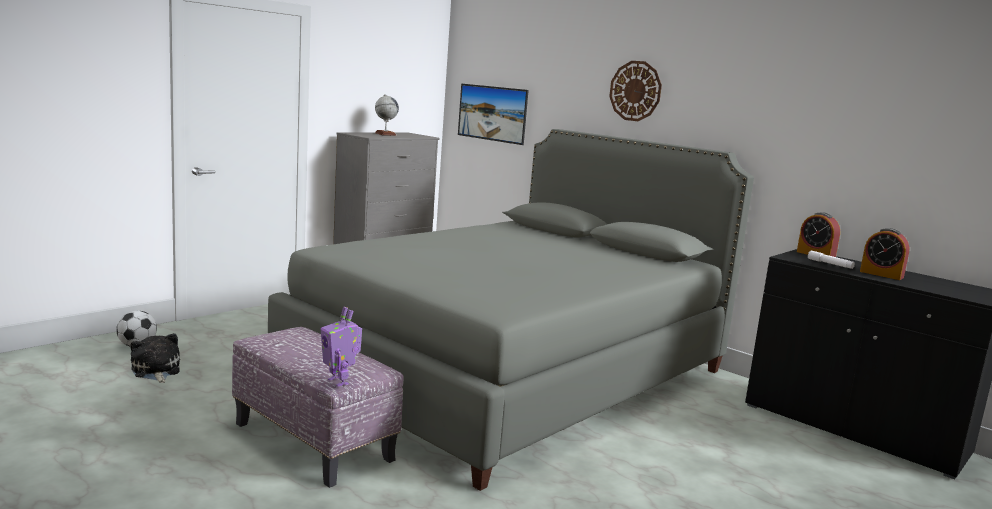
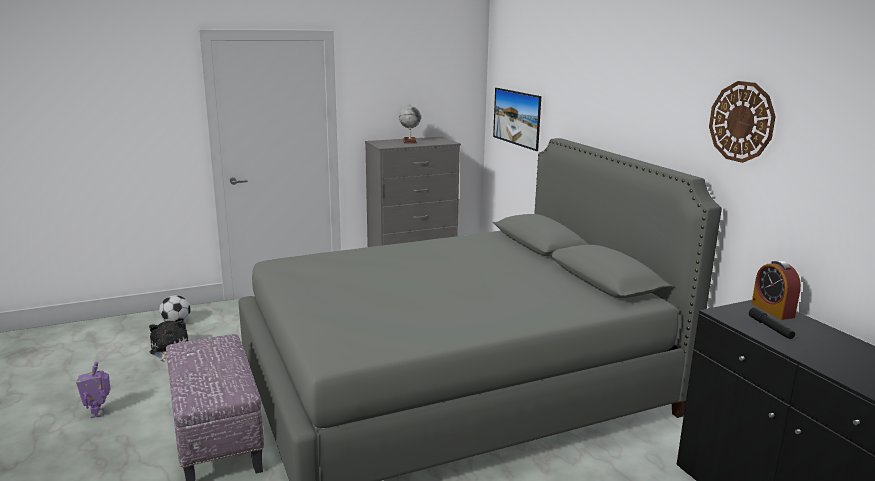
camera: 25 degrees right, 5 degrees up
(339, 381) = (191, 402): toy robot -> toy robot (98, 413)
(635, 91) = (622, 102): wall clock -> wall clock (741, 121)
(830, 264) = (770, 328): white flashlight -> black flashlight
(881, 274) = (825, 352): alarm clock -> none

